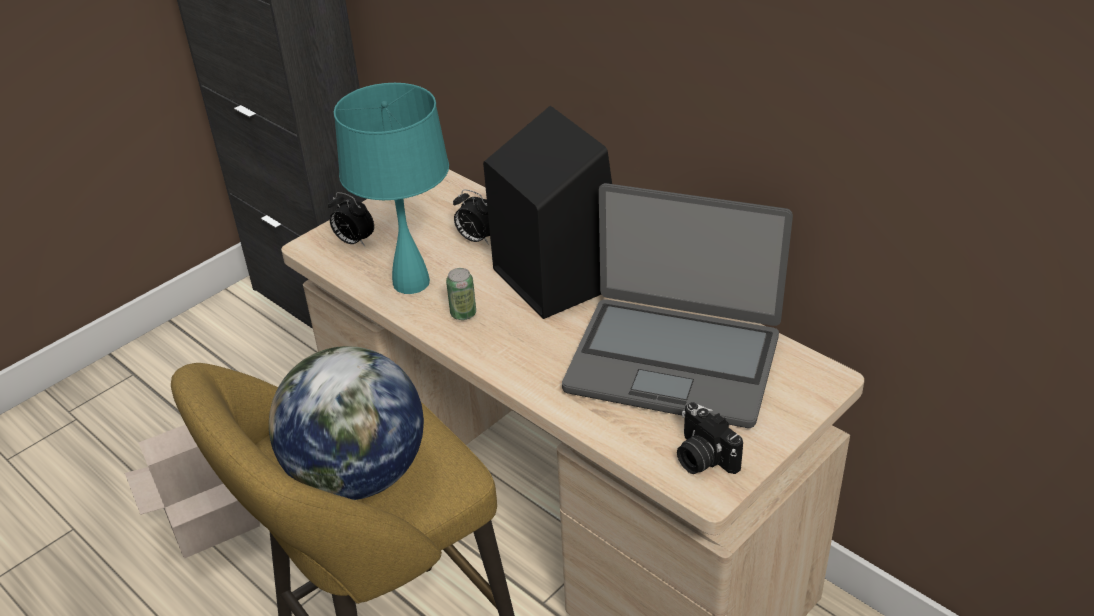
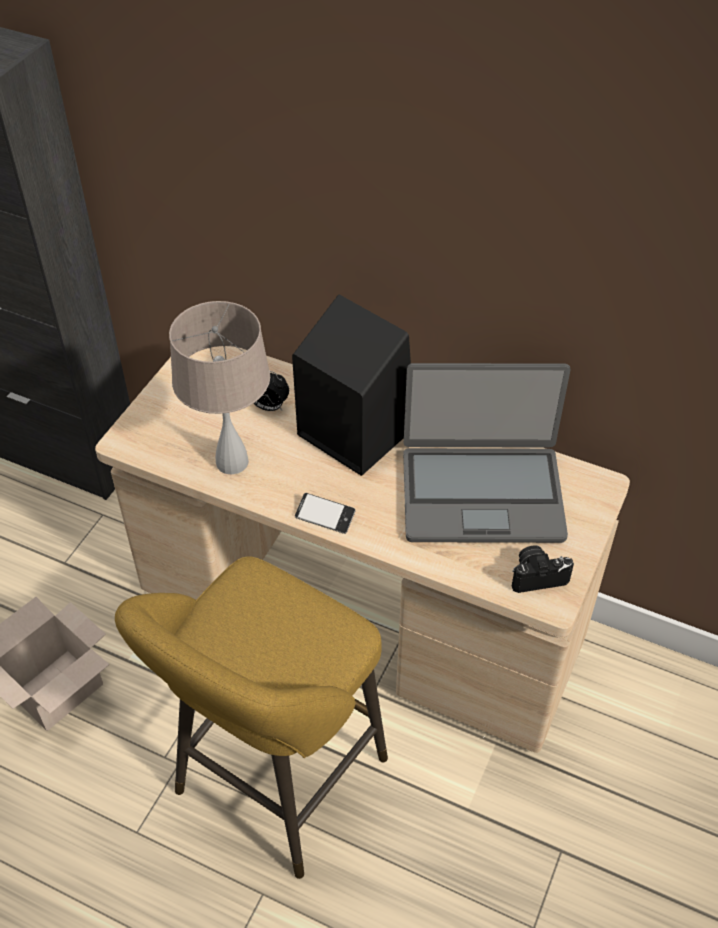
camera: 20 degrees left, 10 degrees up
(354, 242) = (160, 429): alarm clock -> none
(357, 476) = (273, 655): globe -> none
(411, 283) = (232, 462): turquoise table lamp -> beige table lamp
(463, 314) = (292, 484): can -> none
(483, 350) = (325, 516): none -> phone
(702, 458) = (537, 576): camera -> camera turned 135 degrees clockwise

